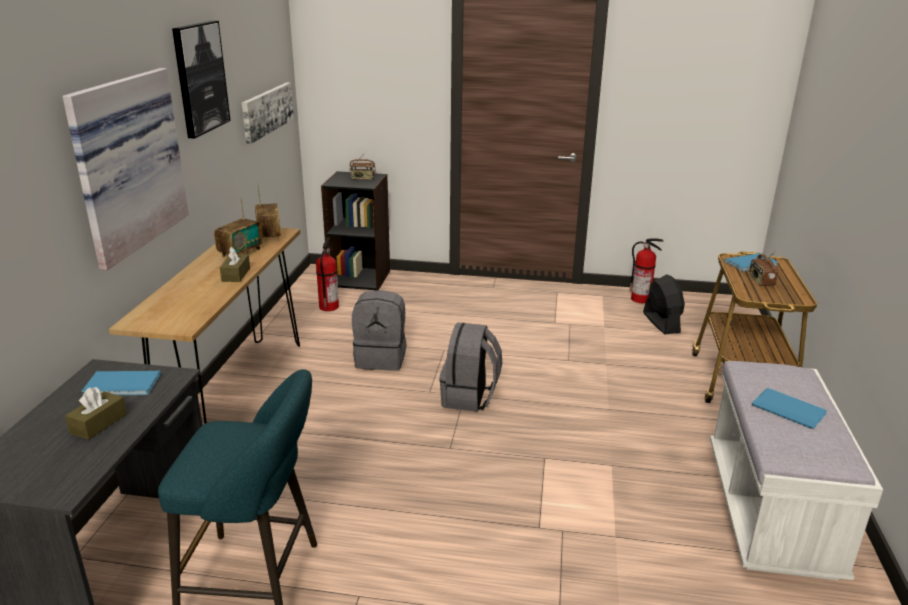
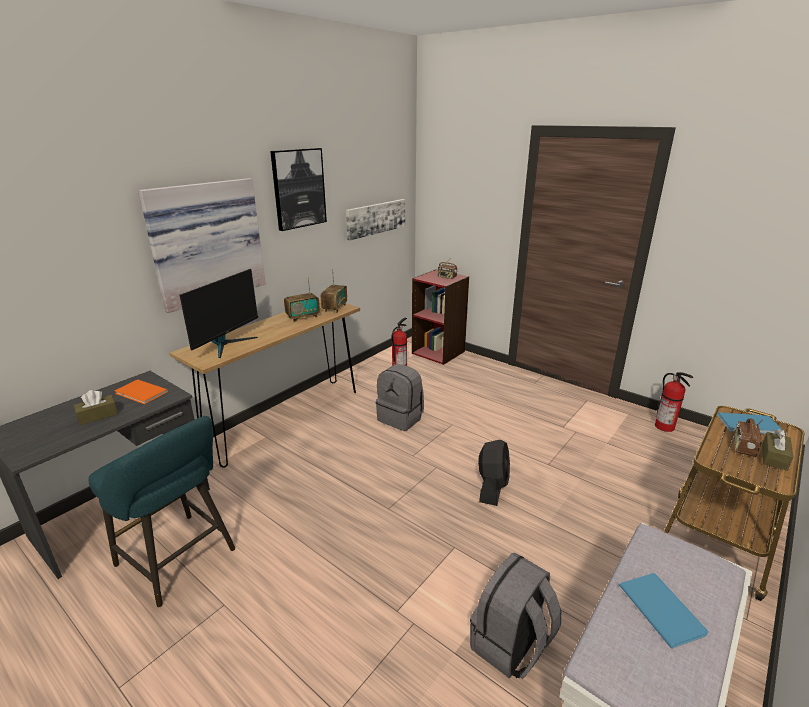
camera: 30 degrees right, 0 degrees up
(123, 385) = (141, 393): blue book -> orange book
(181, 302) = (227, 344): none -> monitor
(236, 274) = (280, 332): brown tissue box -> brown tissue box (774, 457)
(360, 278) = (438, 352): black bookcase -> red bookcase
(469, 397) = (438, 470): grey backpack -> grey backpack (511, 645)
(661, 322) = (669, 455): black fan -> black fan (492, 487)

